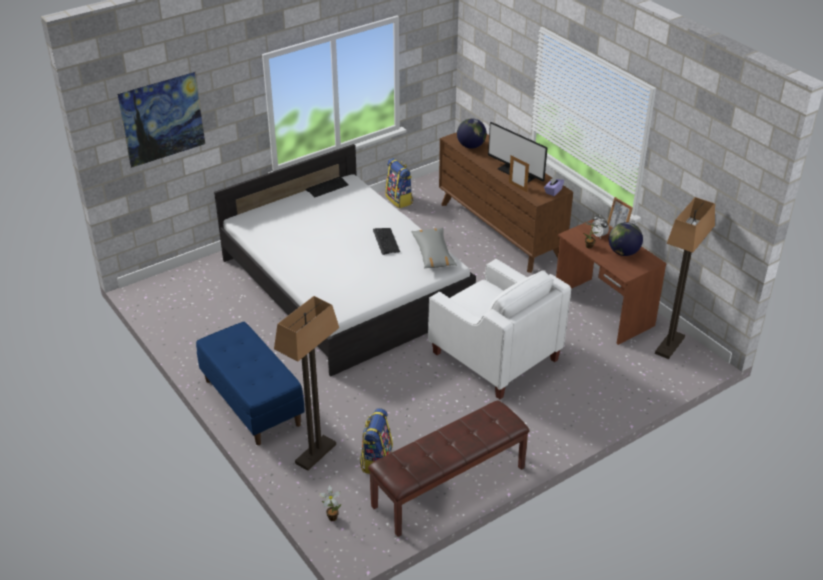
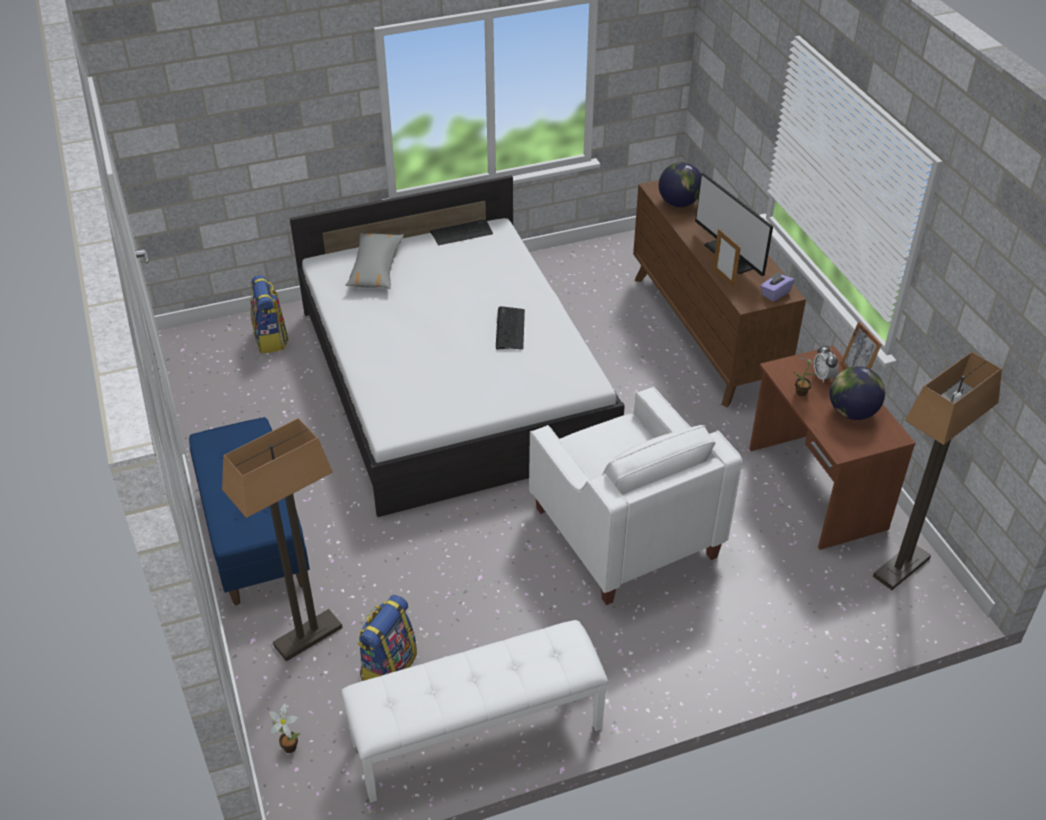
camera: 15 degrees right, 5 degrees up
(165, 138) = (220, 133): picture -> none
(399, 200) = (578, 263): backpack -> backpack (271, 339)
(433, 254) = (570, 360): grey pillow -> grey pillow (375, 268)
(449, 487) = (477, 736): brown bench -> white bench

